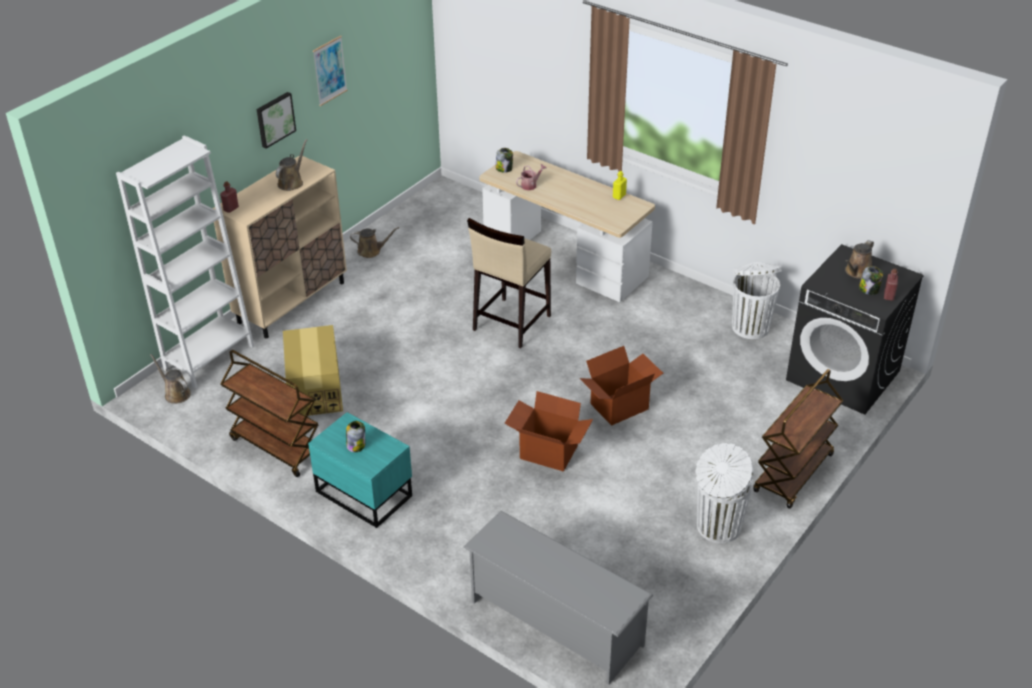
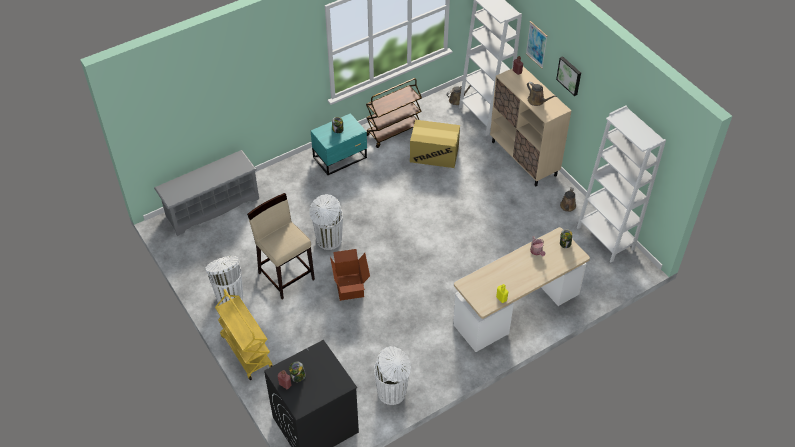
camera: 110 degrees right, 10 degrees up
(329, 70) = (608, 98): picture -> picture (536, 44)
(412, 216) = (605, 238): none -> white bookcase
(511, 323) = (456, 258): beige stool -> beige stool (286, 275)
(548, 453) = (328, 240): cardboard box -> white trash can
(793, 474) = (246, 351): brown cart -> yellow cart
(857, 272) = (320, 379): brown watering can -> none

